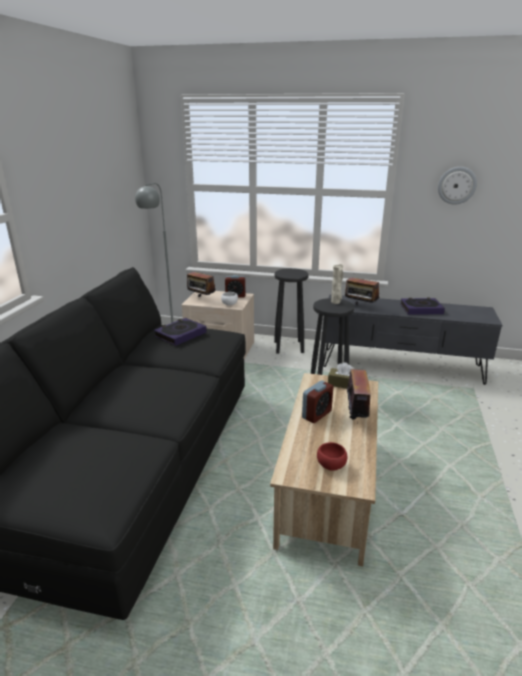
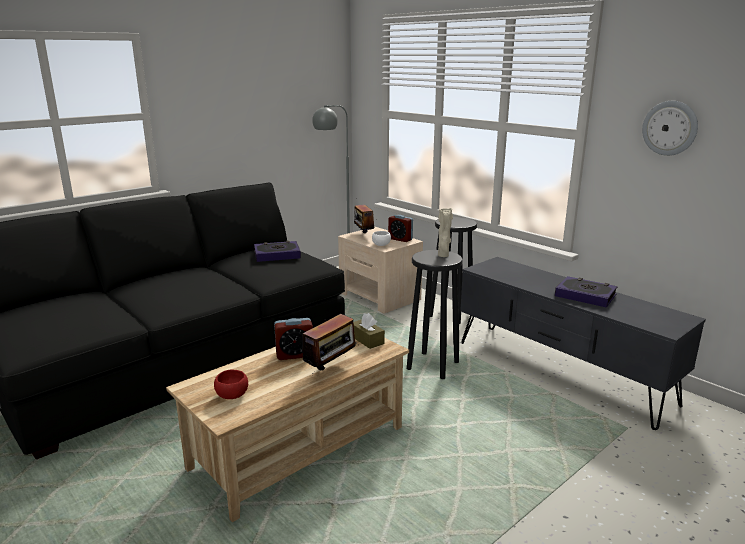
camera: 35 degrees right, 5 degrees down
(360, 306) = (509, 275): radio -> none

